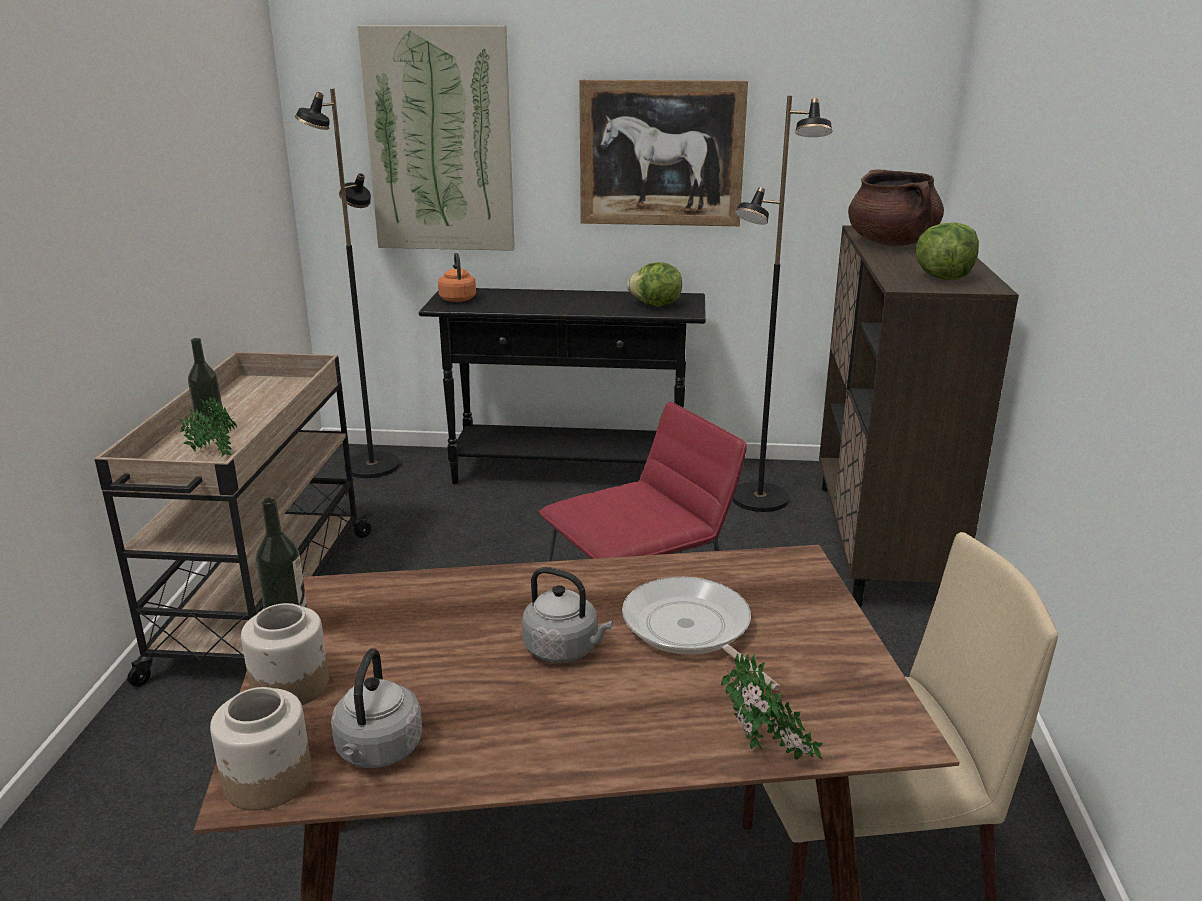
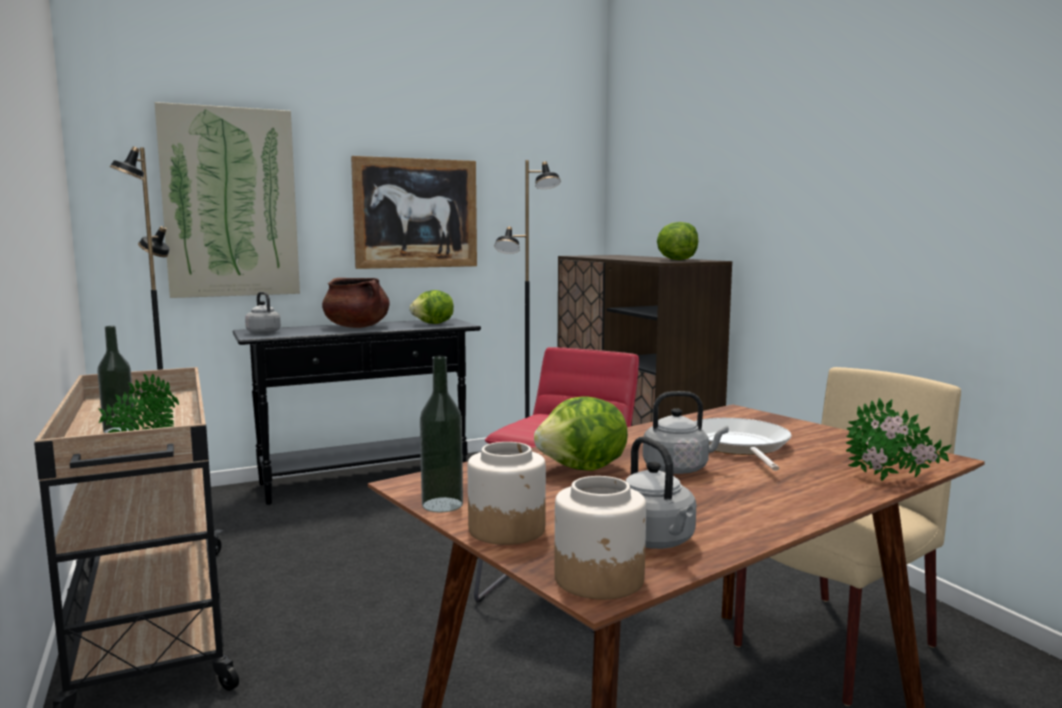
camera: 30 degrees left, 15 degrees down
(457, 299) = (262, 332): orange kettle -> grey kettle
(474, 619) = (583, 469): none -> lettuce
(690, 630) = (738, 446): frying pan -> frying pan turned 60 degrees clockwise
(892, 243) = (609, 257): brown cooking pot -> brown cooking pot (357, 327)

